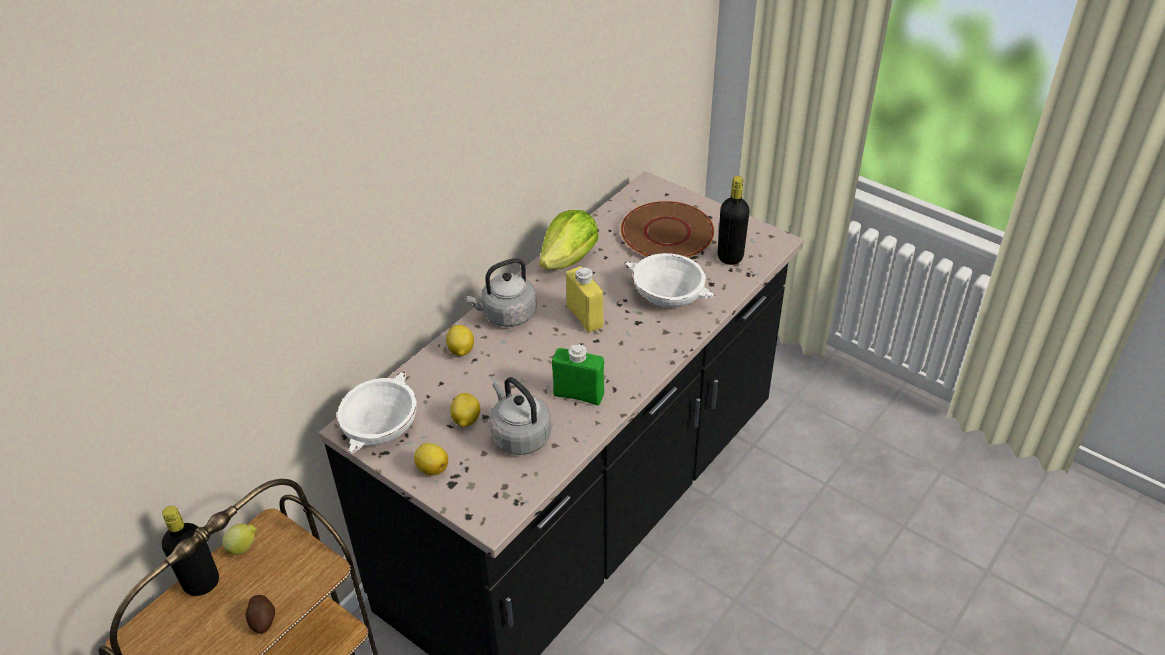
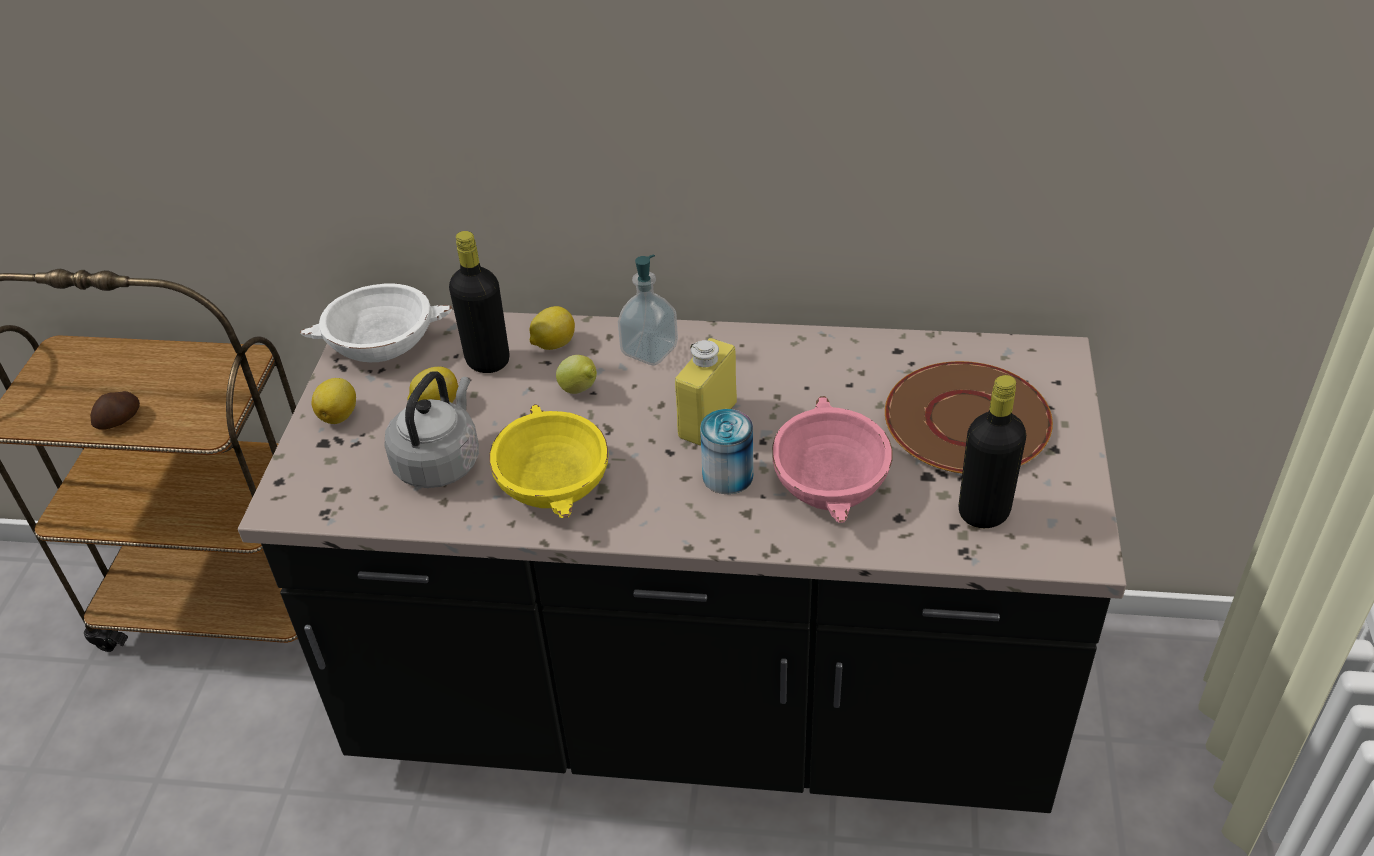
camera: 60 degrees right, 0 degrees up
(201, 583) = (148, 355): black bottle -> black bottle (488, 361)
(243, 547) = (207, 358): lemon -> lemon (580, 390)
(506, 315) = (649, 350): grey kettle -> soap dispenser
(569, 259) = (811, 354): lettuce -> none
(578, 394) = (551, 482): green bottle -> yellow bowl
(633, 327) = (727, 476): none -> can
(669, 294) = (832, 482): white bowl -> pink bowl

